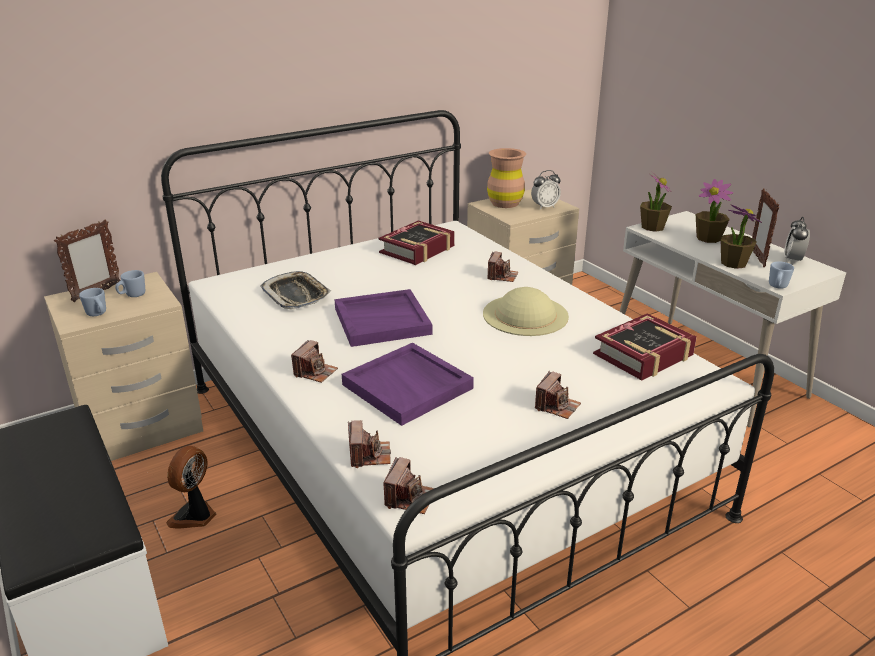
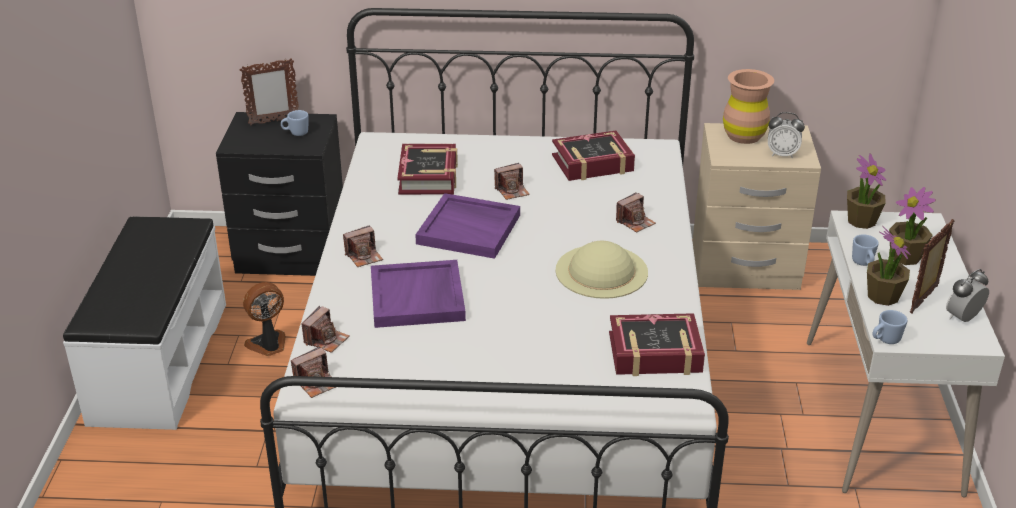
camera: 35 degrees right, 5 degrees up
(98, 314) = (256, 143): blue mug -> blue mug (863, 264)
(141, 428) = (291, 254): beige nightstand -> black nightstand
(296, 295) = (428, 177): tray -> book
(557, 406) = (511, 364): camera -> camera (512, 191)

